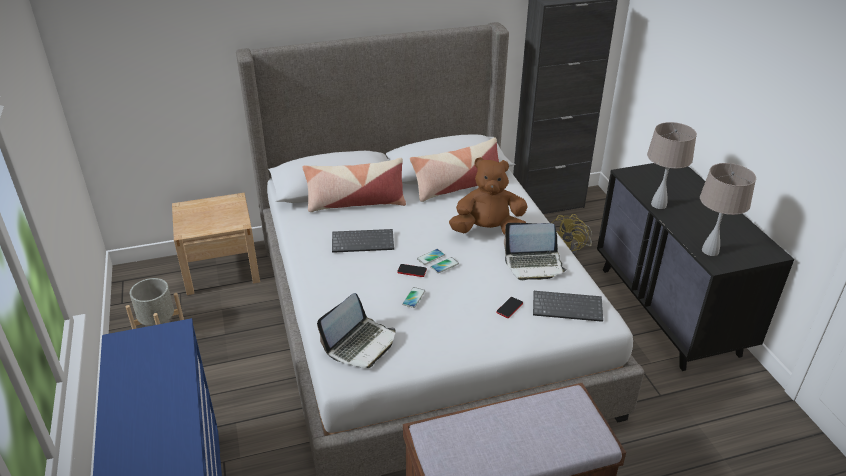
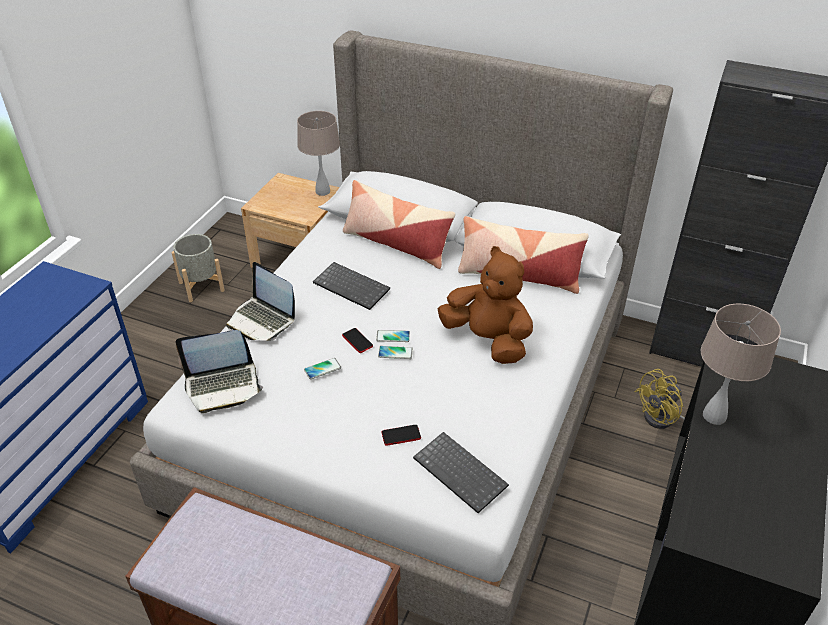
camera: 40 degrees right, 5 degrees up
(534, 264) = (488, 404): laptop -> laptop (262, 320)
(710, 251) = (704, 513): beige table lamp -> beige table lamp (323, 191)

